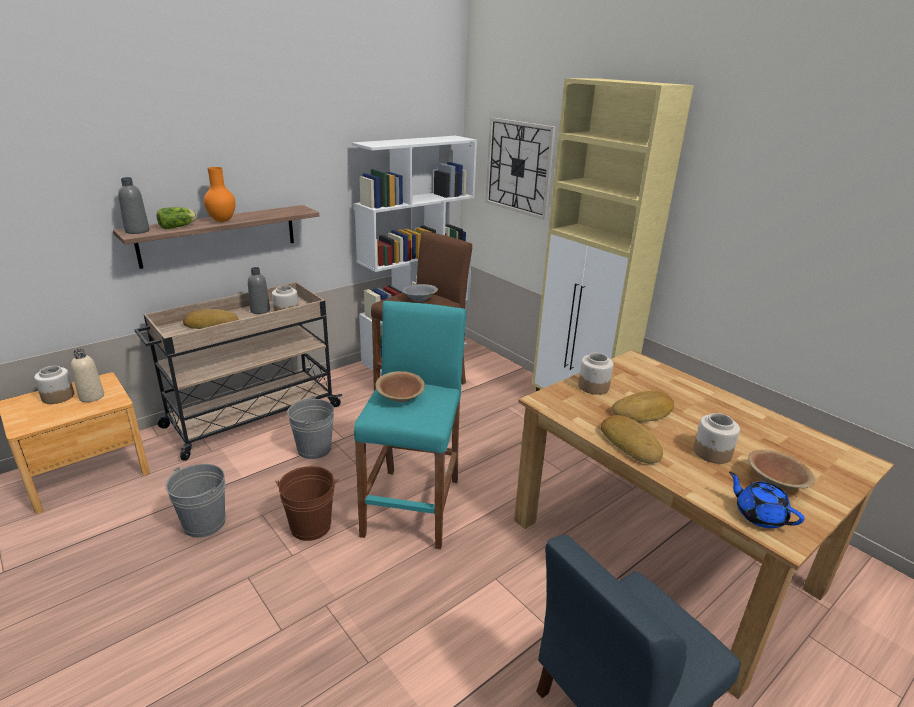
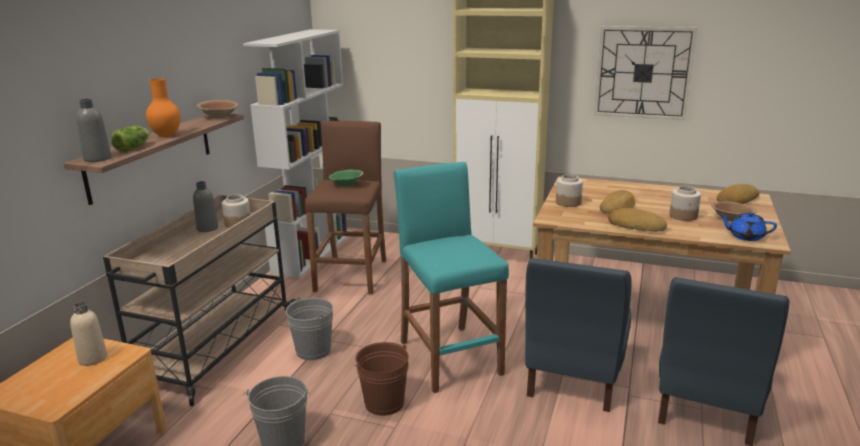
camera: 30 degrees left, 5 degrees down
(57, 397) = (49, 372): jar -> none
(211, 324) = (176, 251): bread -> bread (736, 199)
(400, 397) = (443, 249): brown bowl -> brown bowl (219, 116)
(420, 299) = (346, 184): grey bowl -> green bowl
(503, 588) = (573, 378): none -> blue chair
(519, 167) = (388, 49): wall clock -> wall clock (643, 73)

